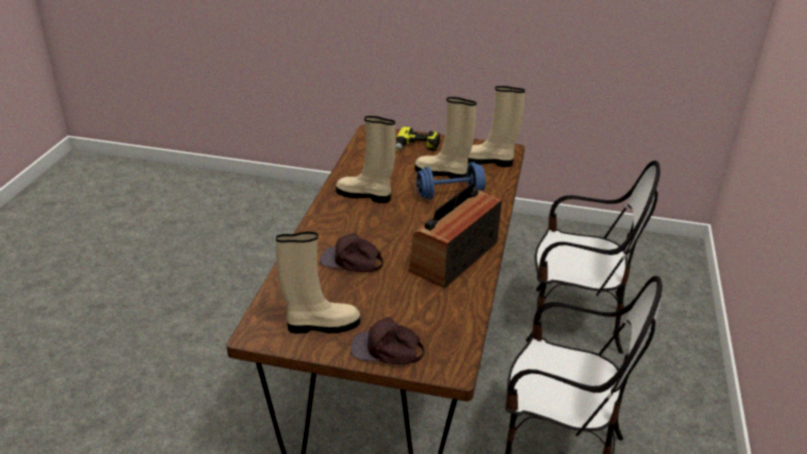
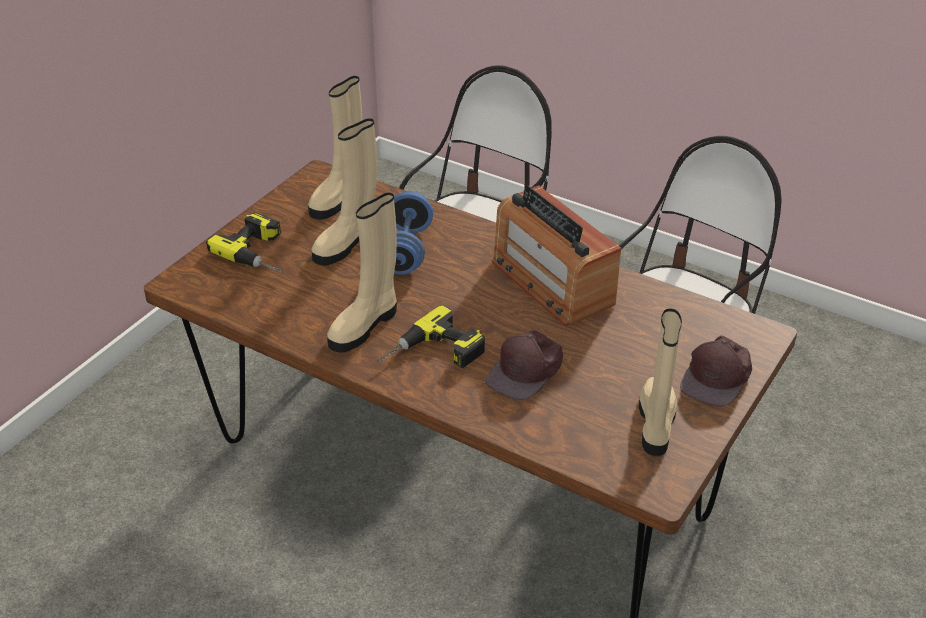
camera: 70 degrees left, 5 degrees up
(350, 223) = (433, 355): none -> power drill

